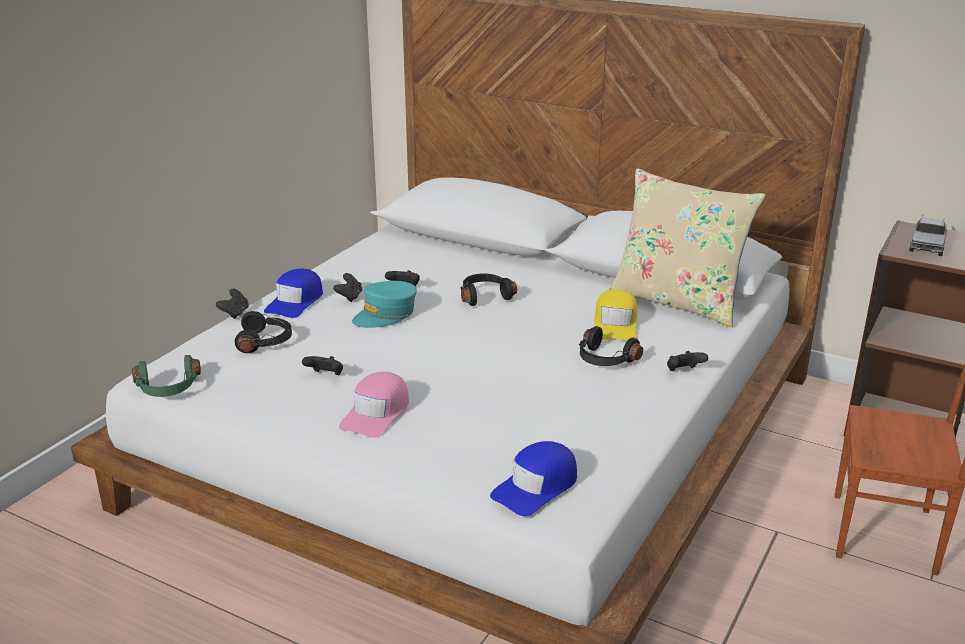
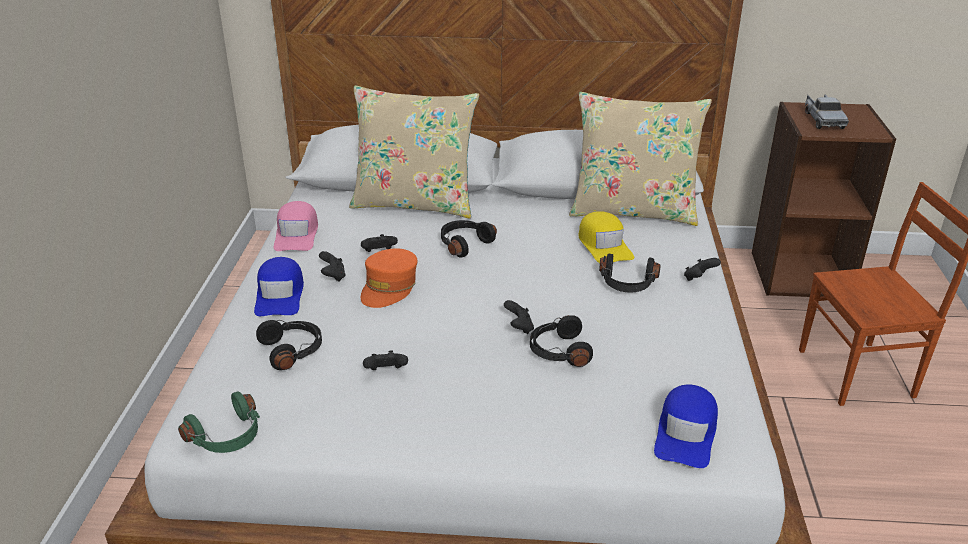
camera: 25 degrees left, 5 degrees up
(235, 313) = (224, 325): black game controller -> black game controller (519, 328)
(376, 413) = (473, 400): pink cap -> pink cap (297, 234)
(385, 315) = (389, 287): turquoise cap -> orange cap
(473, 256) = (415, 203): none -> beige pillow
(485, 397) = (558, 352): none -> black headphones

